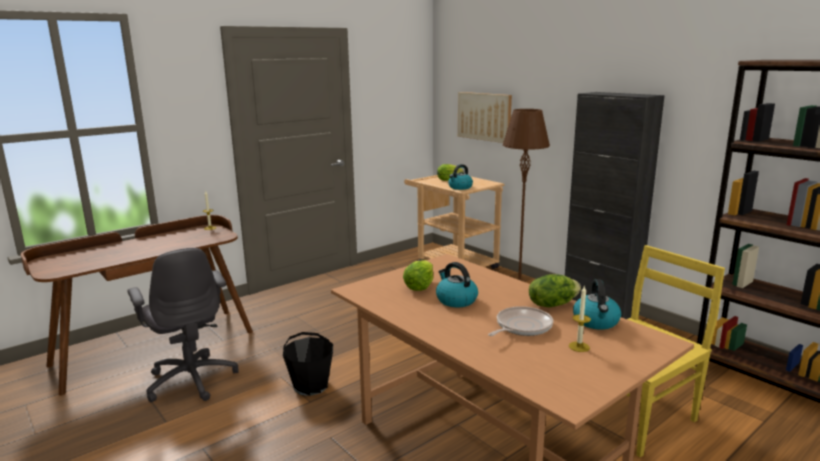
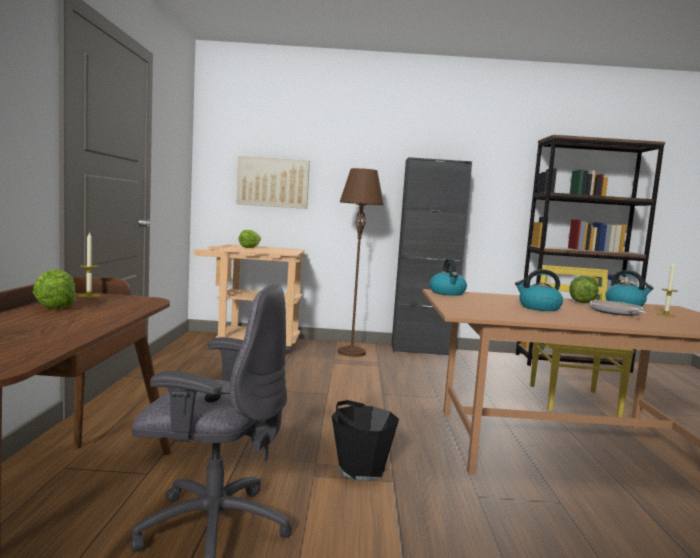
camera: 50 degrees left, 10 degrees down
(419, 287) = (491, 305): lettuce -> lettuce (55, 307)
(460, 187) = (281, 251): kettle -> kettle (447, 293)

